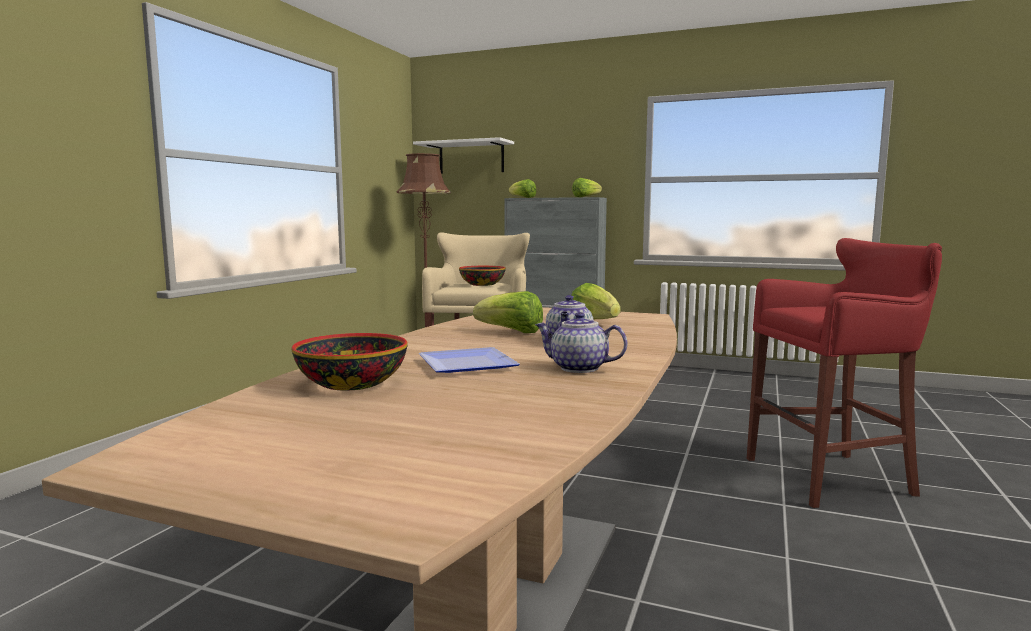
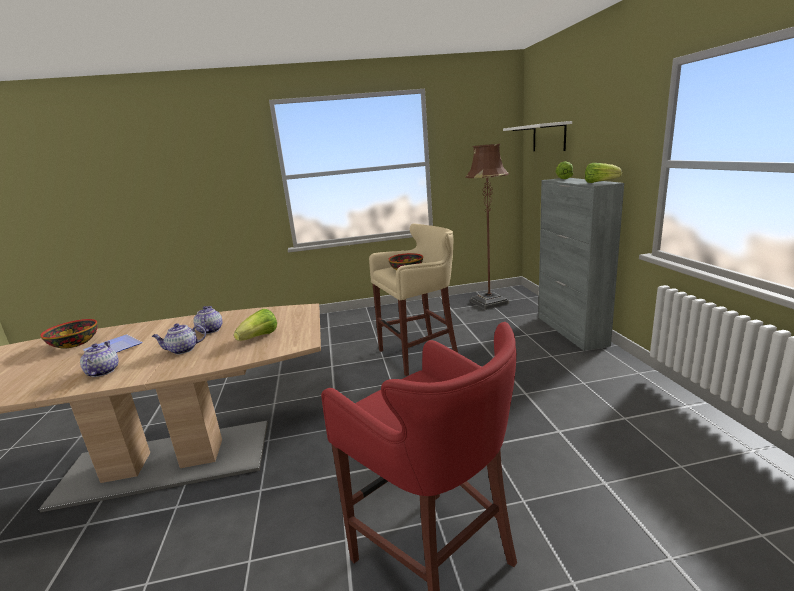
camera: 60 degrees right, 10 degrees up
(511, 332) = (209, 330): lettuce -> teapot

